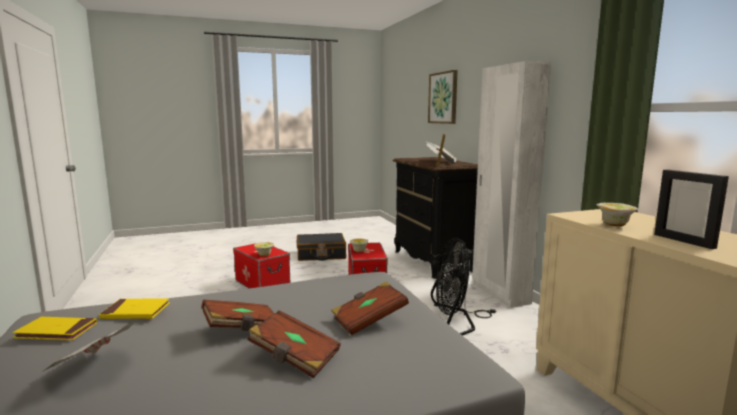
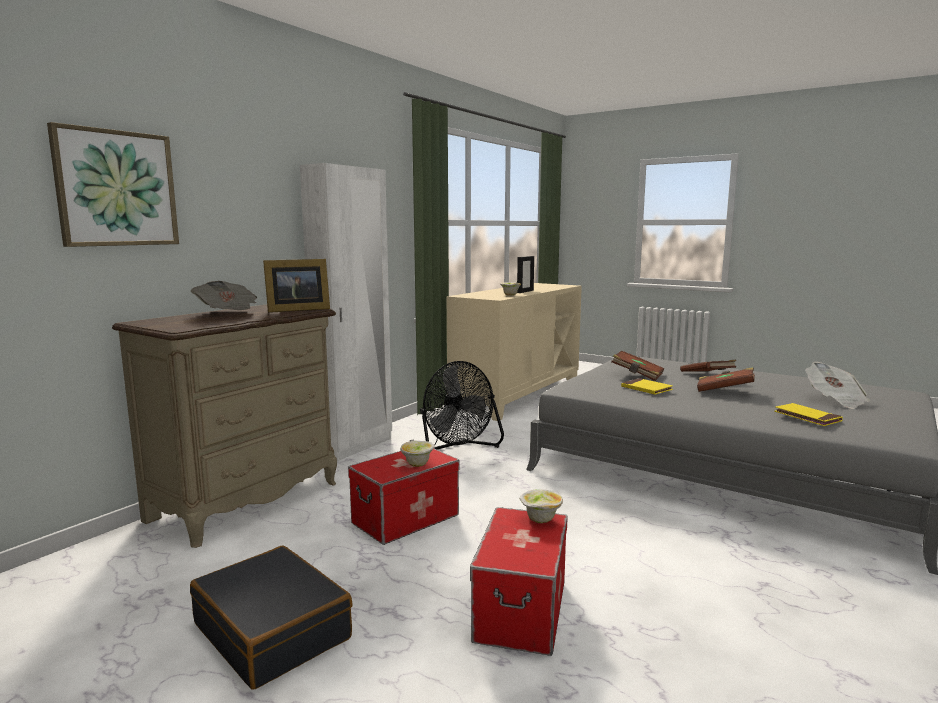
camera: 125 degrees left, 0 degrees up
(56, 331) = (878, 422): yellow book -> yellow book (646, 389)
(432, 261) = (248, 502): black dresser -> beige dresser

